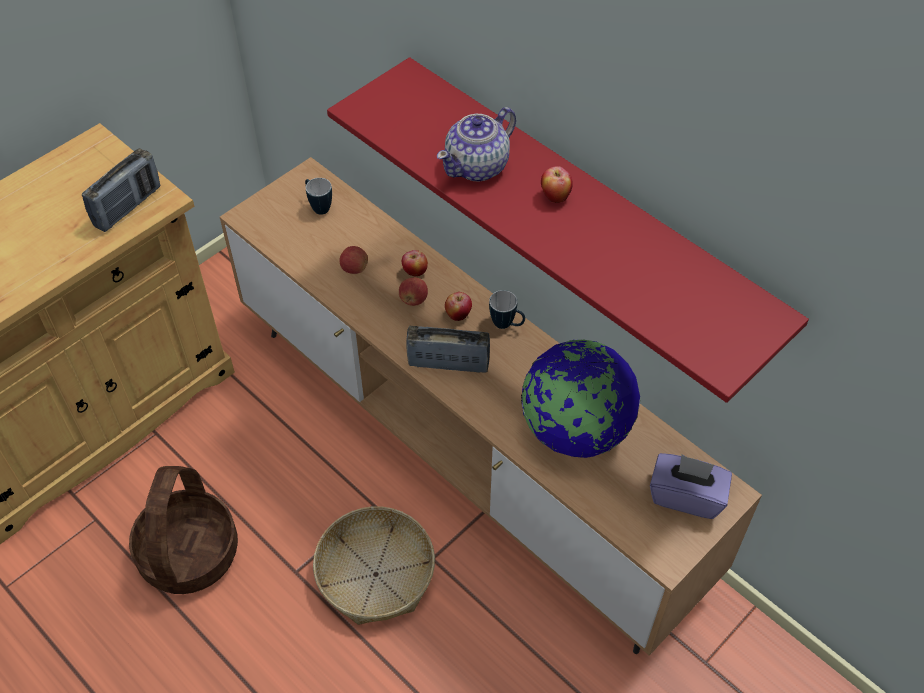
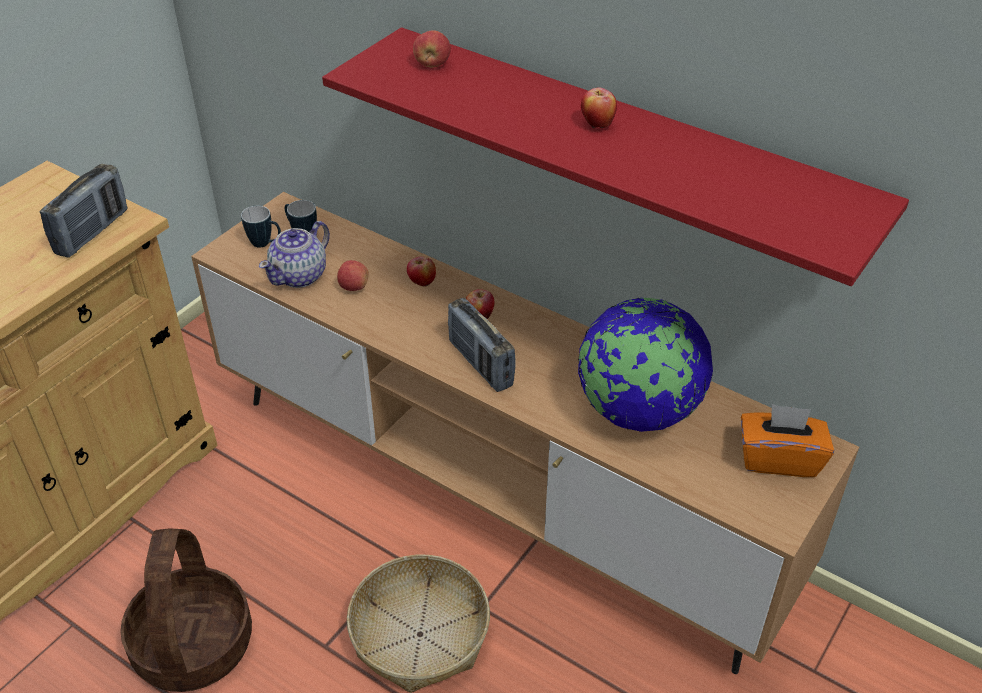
camera: 10 degrees left, 10 degrees down
(413, 300) = (426, 308): apple -> apple (432, 64)
(448, 363) = (480, 364): radio -> radio turned 120 degrees counterclockwise
(478, 166) = (504, 107): teapot -> teapot (300, 275)
(507, 325) = (535, 320): mug -> mug (265, 244)
(686, 496) = (779, 458): purple tissue box -> orange tissue box

